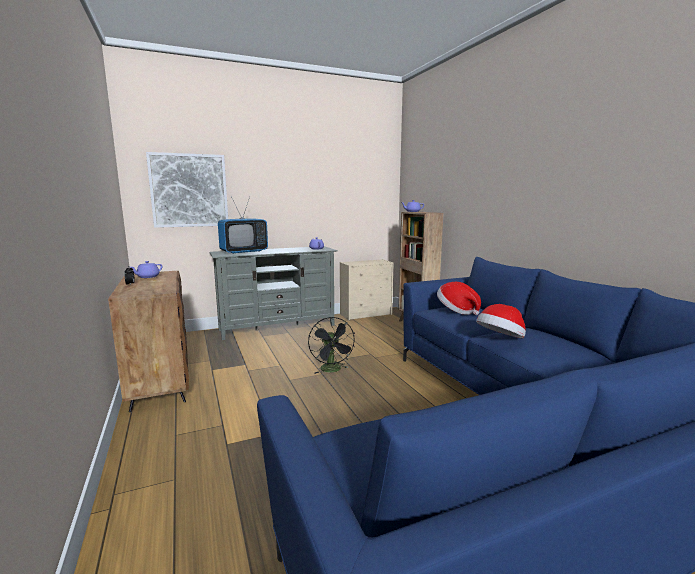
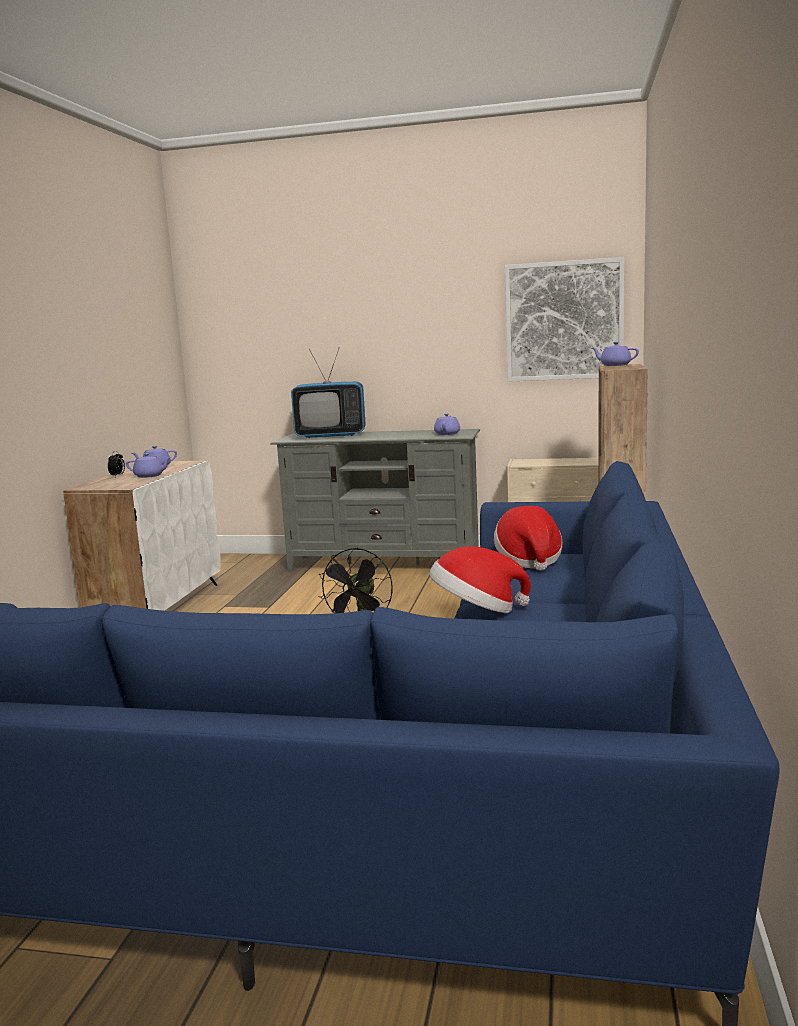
camera: 35 degrees right, 0 degrees up
(160, 380) = (158, 607): brown cabinet -> white cabinet
(162, 283) = (150, 476): none -> purple teapot
(189, 190) = (265, 341): picture -> picture (564, 321)

